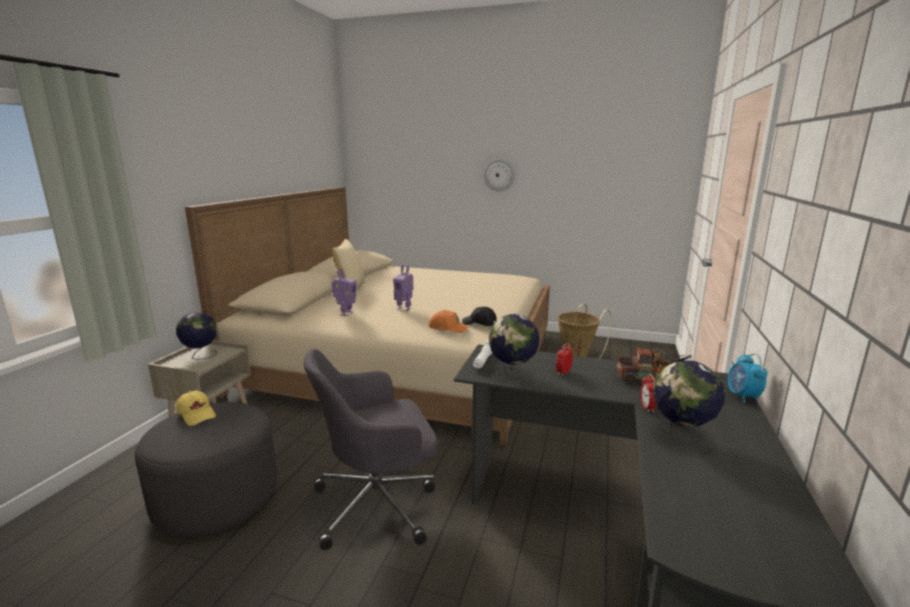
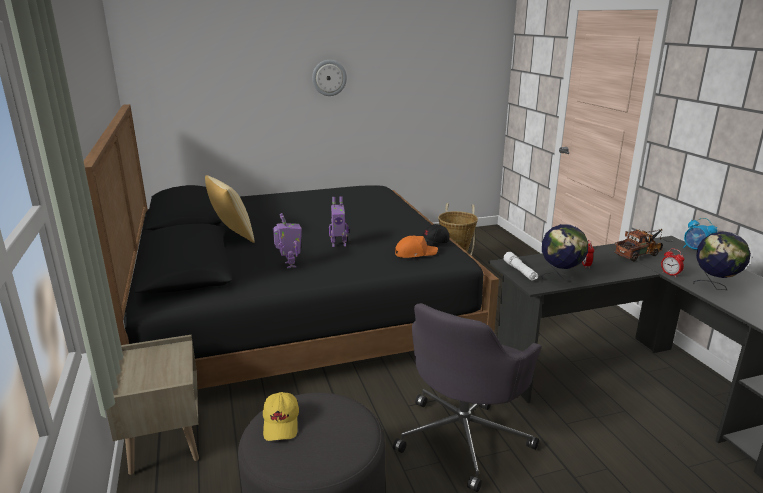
camera: 35 degrees left, 5 degrees up
(197, 415) = (281, 423): yellow cap -> yellow cap turned 75 degrees clockwise
(201, 356) = (150, 366): globe -> none
(404, 361) = (297, 305): beige bed -> black bed

